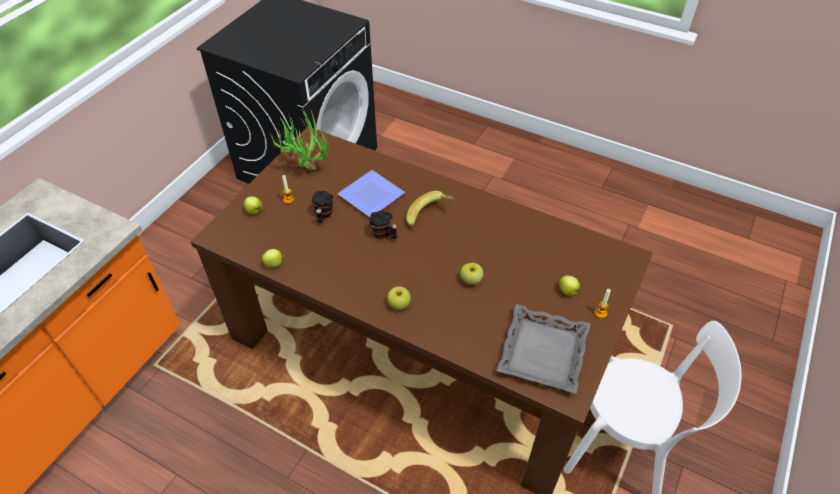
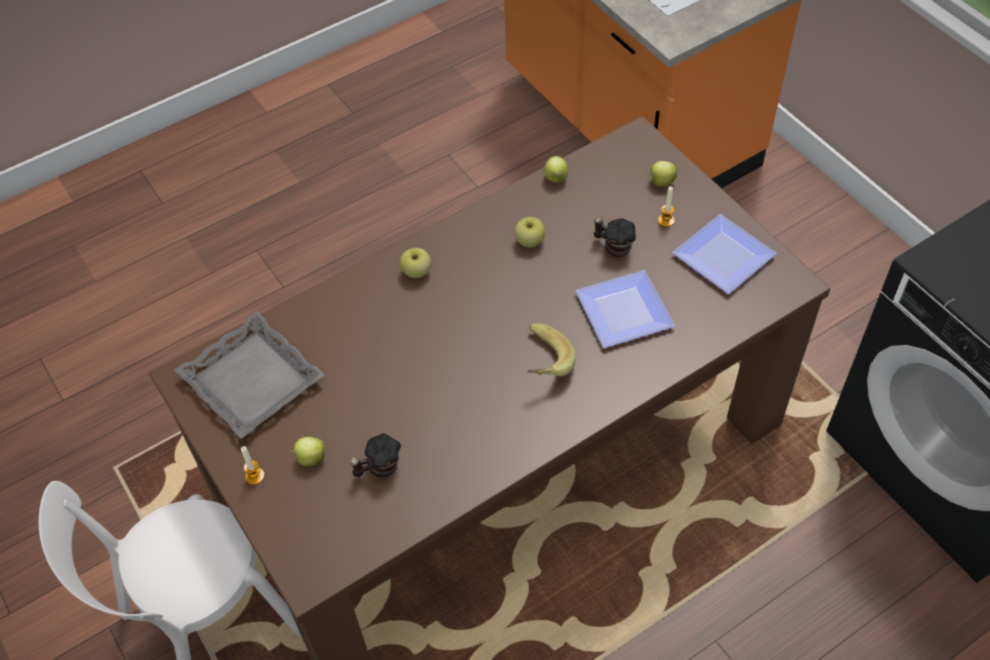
camera: 120 degrees right, 5 degrees up
(305, 167) = (727, 256): potted plant -> plate
(384, 234) = (539, 298): mug -> mug (378, 468)
(471, 280) = (402, 359): apple -> apple (529, 241)

